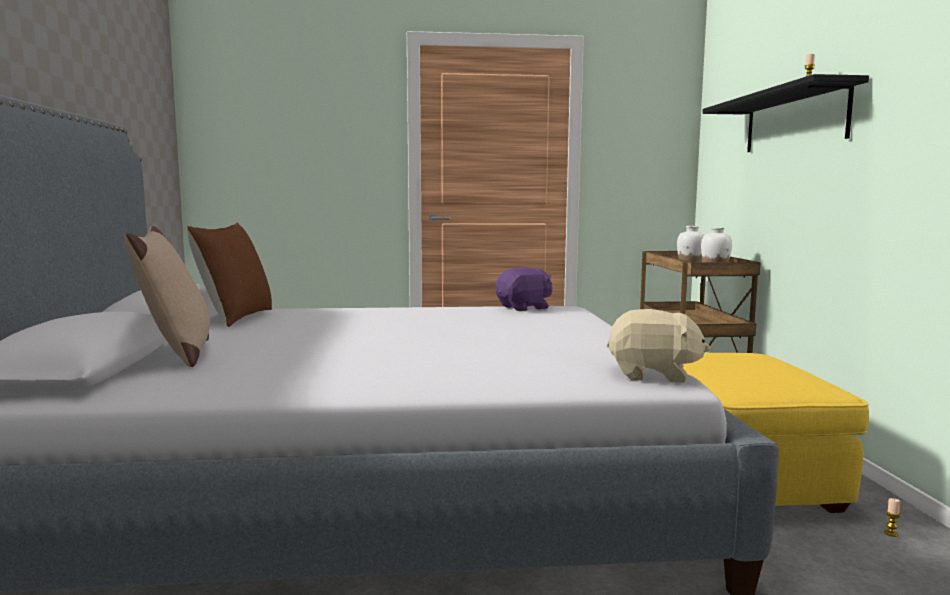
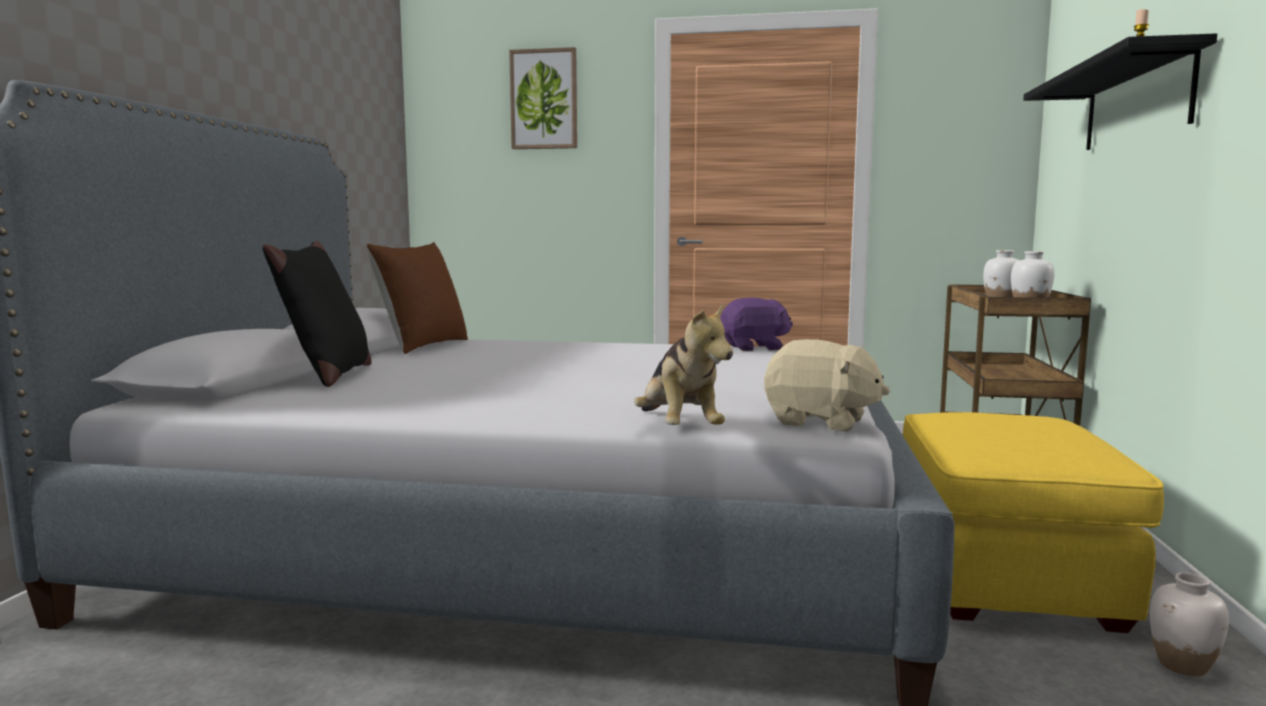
camera: 15 degrees right, 0 degrees up
(177, 355) = (328, 376): beige pillow -> black pillow
(309, 94) = (544, 99): none -> picture
(556, 390) = (678, 429): none -> plush toy
(891, 533) = (1183, 666): candle -> white vase

